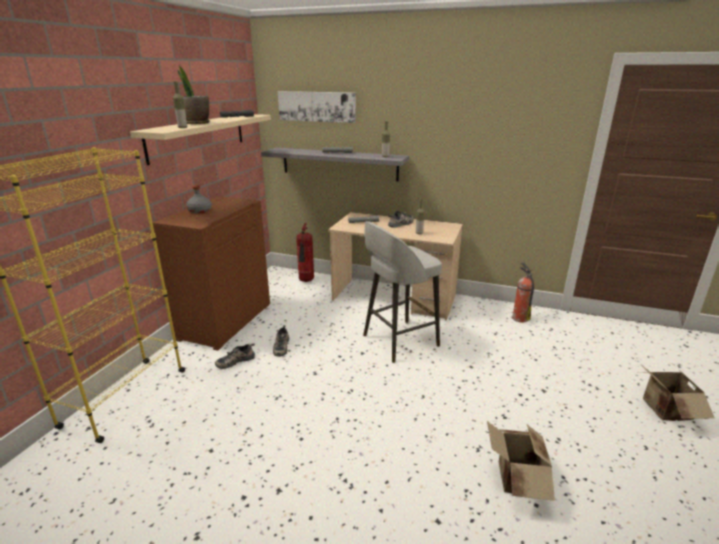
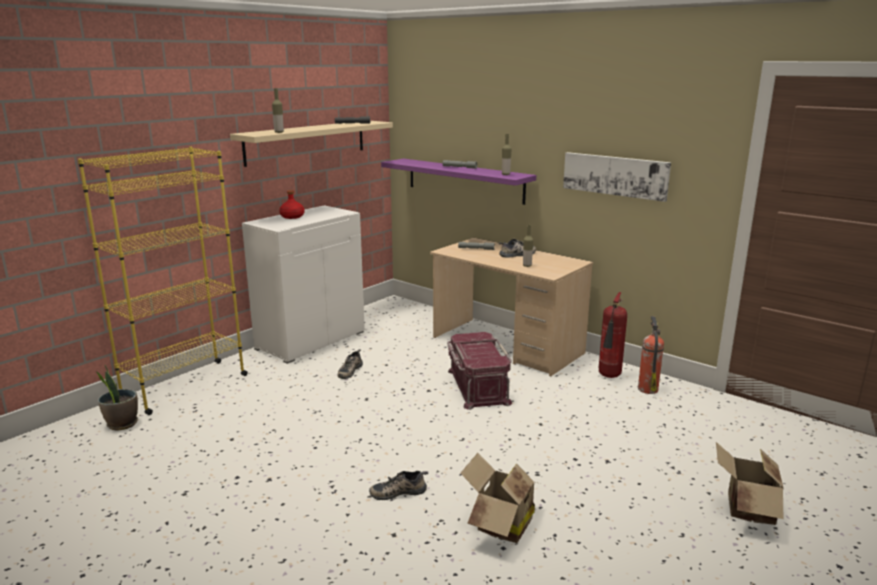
camera: 20 degrees right, 5 degrees down
(197, 123) = (300, 128): potted plant -> potted plant (122, 424)
(199, 211) = (292, 217): grey bottle -> red bottle
(225, 321) = (310, 340): brown cabinet -> white cabinet
(235, 360) = (298, 375): shoe -> shoe (398, 491)
(306, 281) = (419, 315): fire extinguisher -> fire extinguisher (609, 377)
(317, 106) = (445, 115): picture -> picture (615, 175)
(339, 164) = (464, 180): grey shelf -> purple shelf
(398, 341) = (477, 386): grey stool -> red storage box

